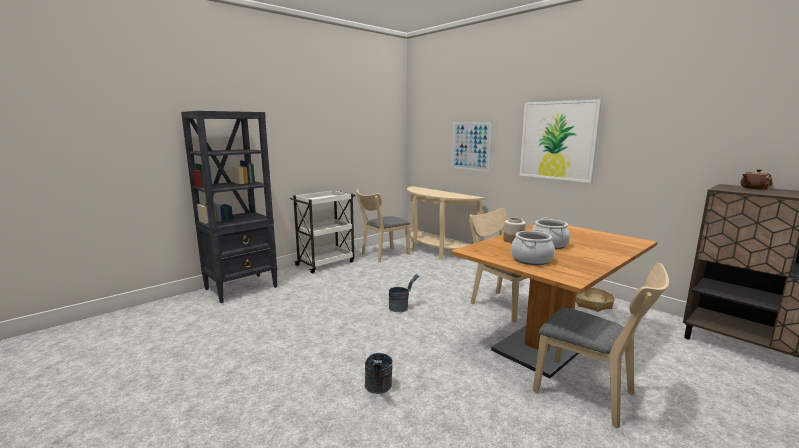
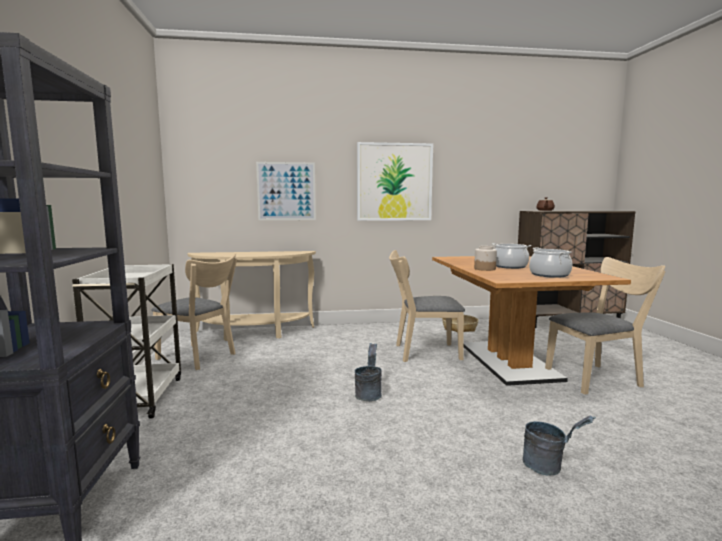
camera: 55 degrees left, 5 degrees down
(382, 255) = (200, 357): beige chair -> beige chair turned 60 degrees counterclockwise

